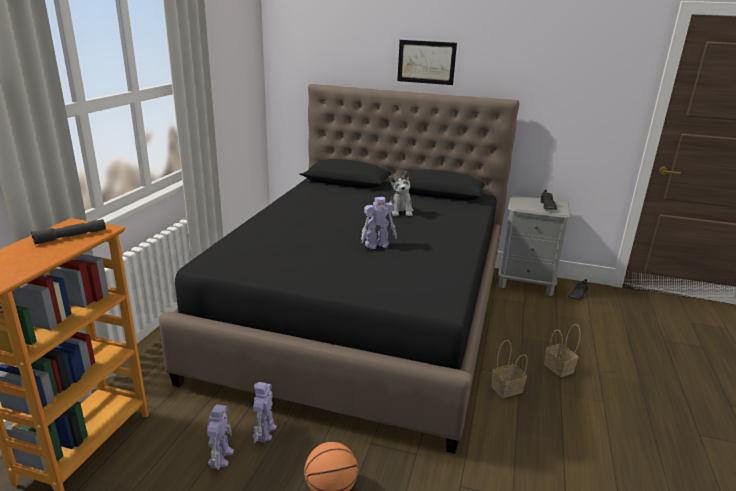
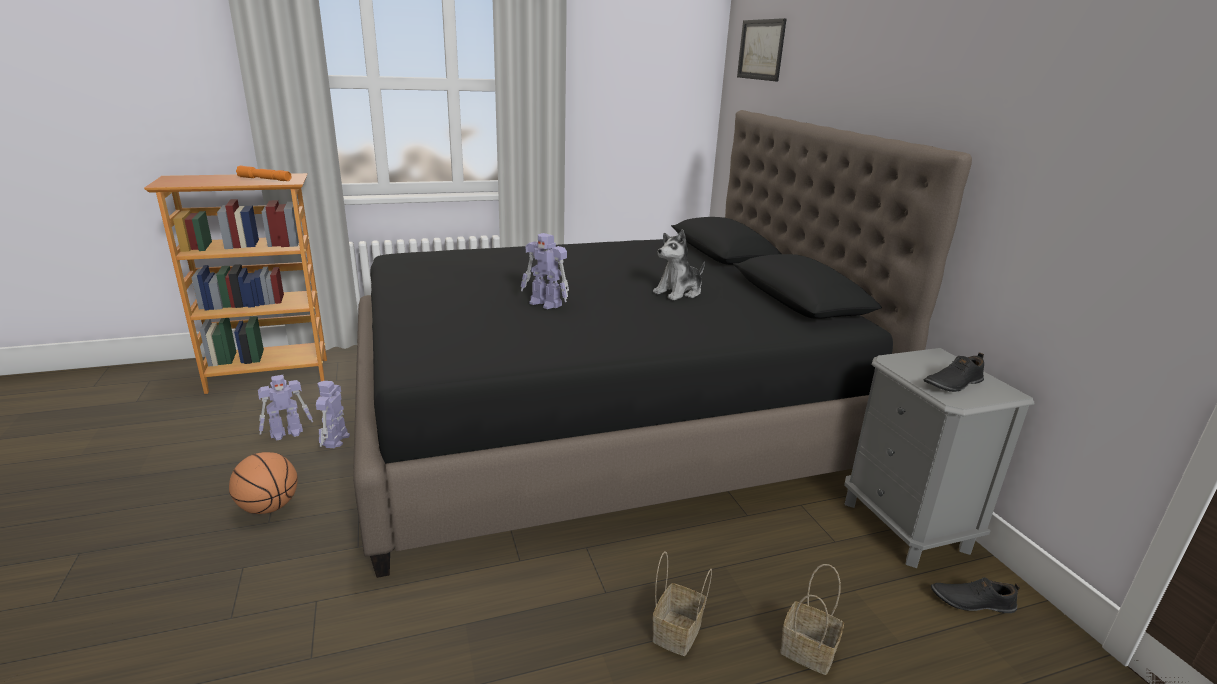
camera: 55 degrees right, 0 degrees up
(71, 236) = (265, 179): grey flashlight -> orange flashlight
(264, 432) = (335, 440): toy robot -> toy robot turned 60 degrees counterclockwise
(426, 62) = (867, 78): picture -> picture (761, 49)
(506, 389) = (556, 587): basket -> basket (805, 651)

